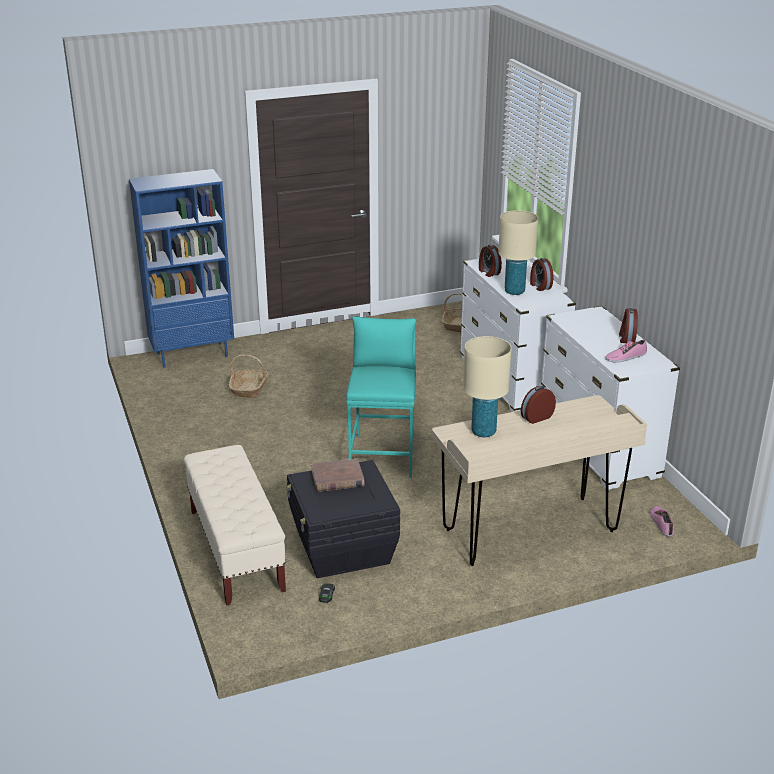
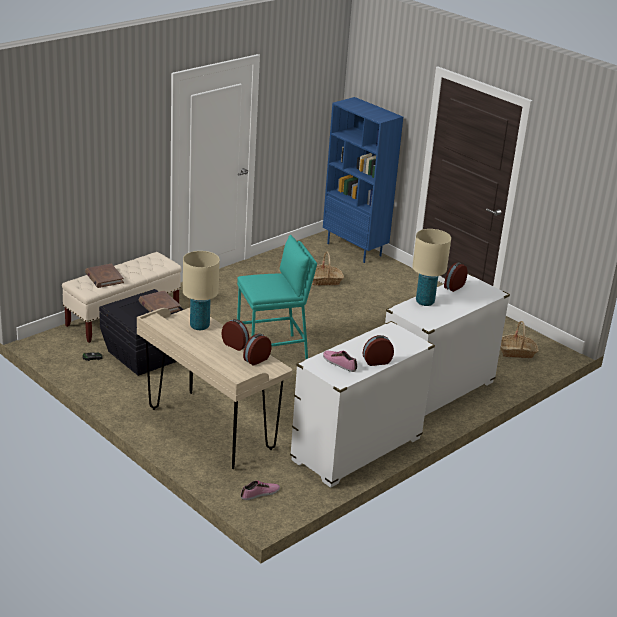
camera: 65 degrees right, 0 degrees up
(237, 507) = (104, 278): none -> brown book
(540, 286) = (447, 312): alarm clock -> alarm clock (256, 359)

